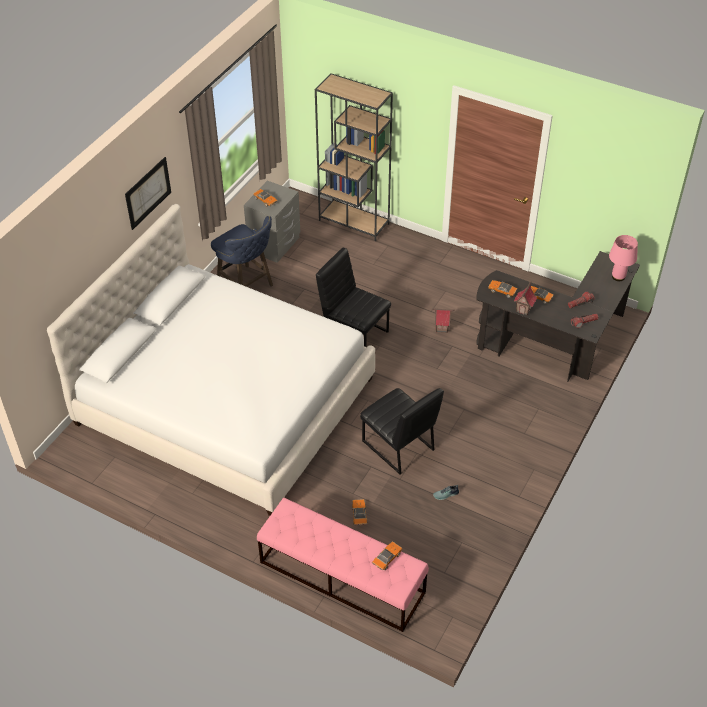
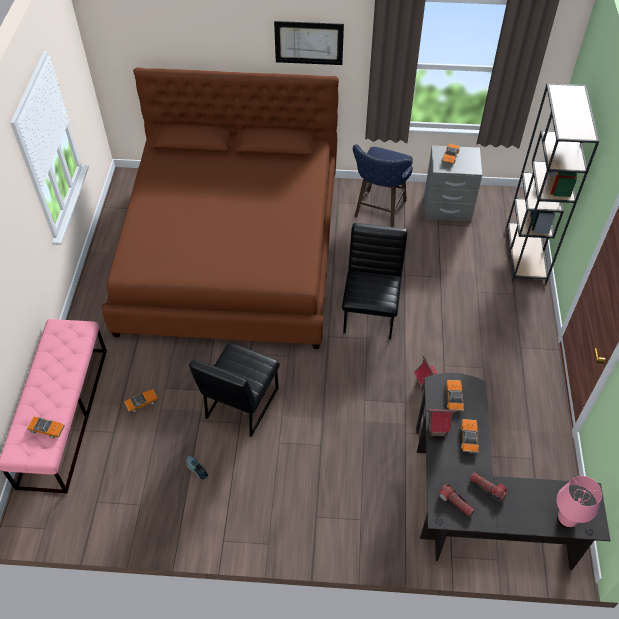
camera: 65 degrees right, 5 degrees up
(225, 401) = (231, 252): white bed -> brown bed

